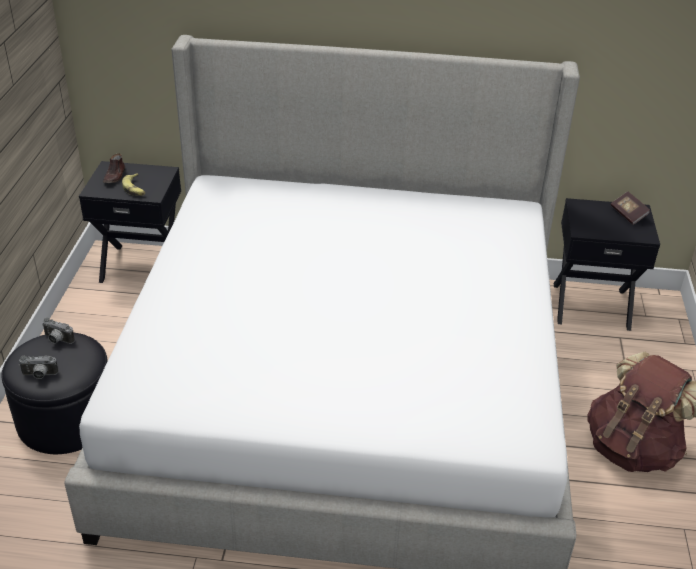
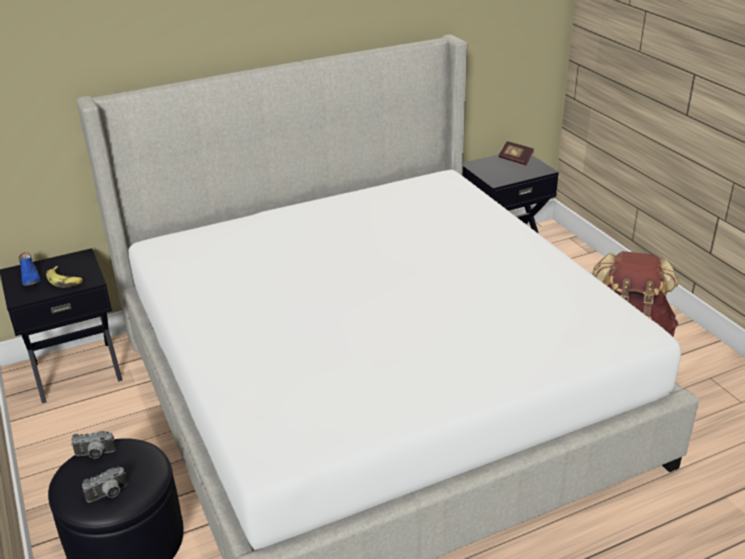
camera: 30 degrees left, 5 degrees down
(115, 176) = (30, 277): brown shoe -> blue shoe

